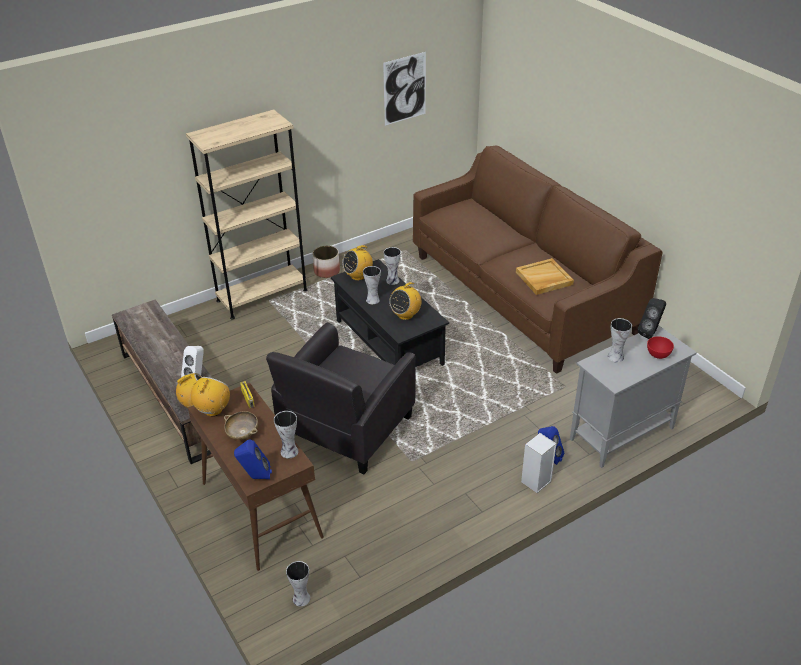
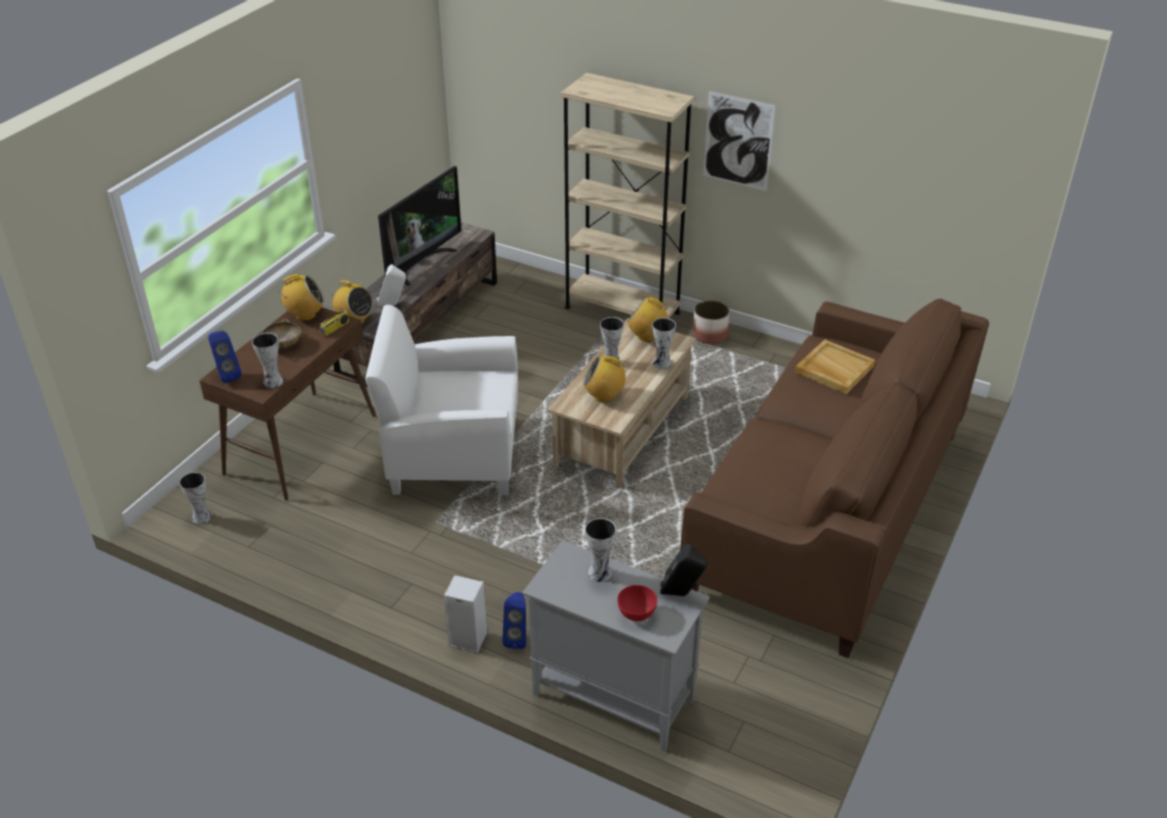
camera: 60 degrees right, 0 degrees up
(157, 347) = (421, 264): none -> television
(346, 429) = (453, 454): black armchair -> white armchair
(389, 342) = (623, 431): black coffee table -> beige coffee table
(405, 89) = (894, 163): picture -> picture (738, 141)
(544, 278) = (764, 476): beige tray -> beige tray (833, 369)

